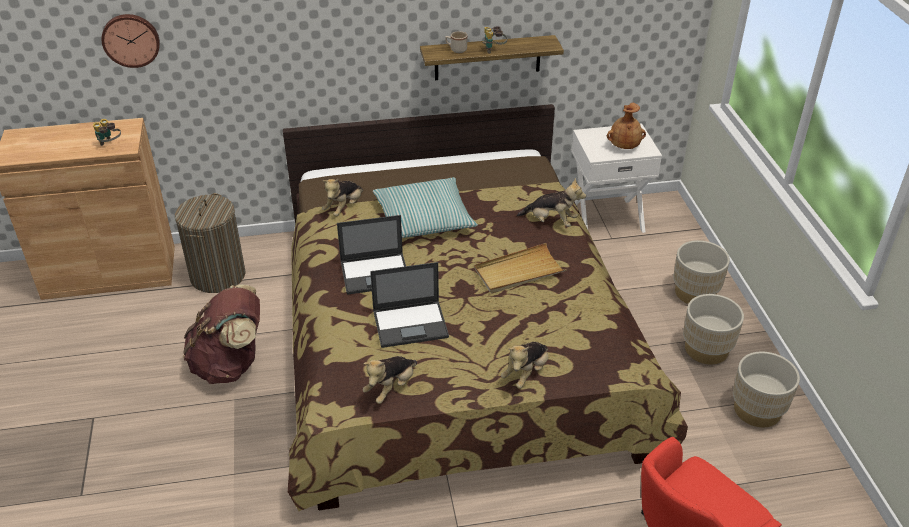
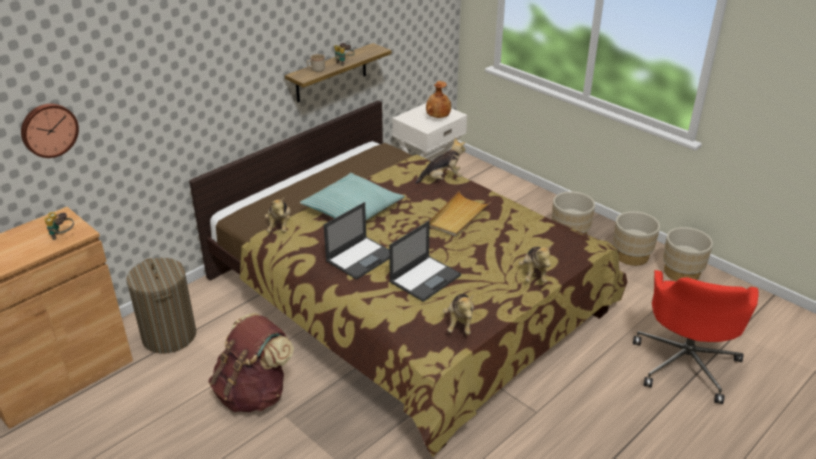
camera: 35 degrees left, 5 degrees down
(695, 293) = (529, 204): beige planter -> beige planter (681, 272)

